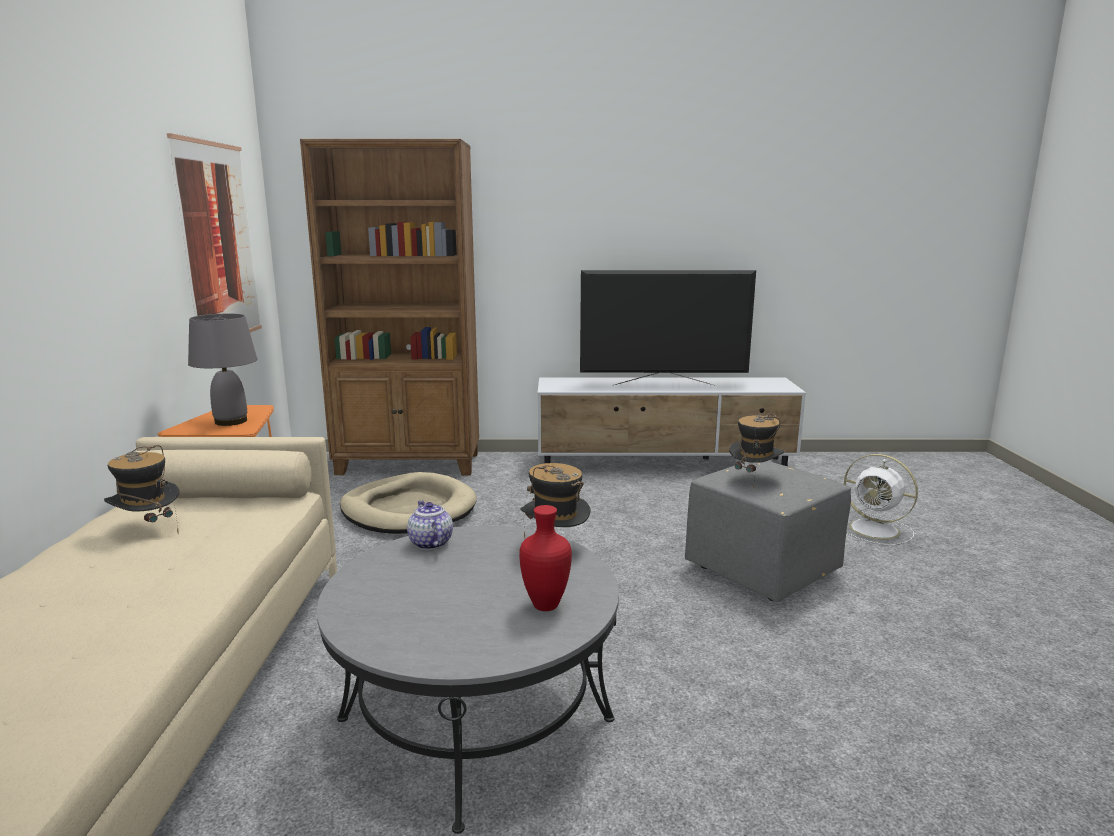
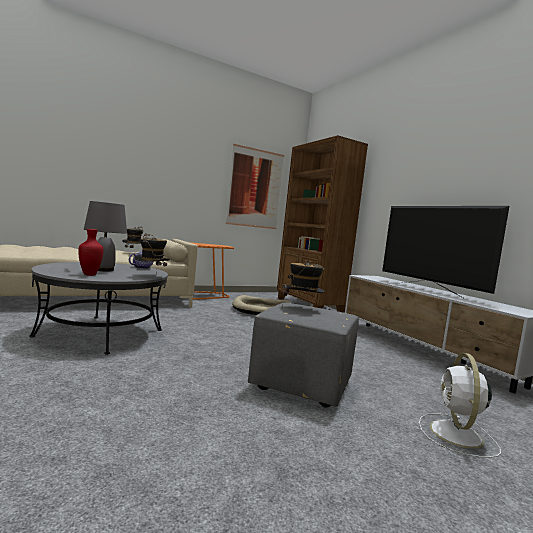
camera: 60 degrees right, 10 degrees down
(232, 421) = (208, 244): grey table lamp -> grey table lamp (103, 270)

